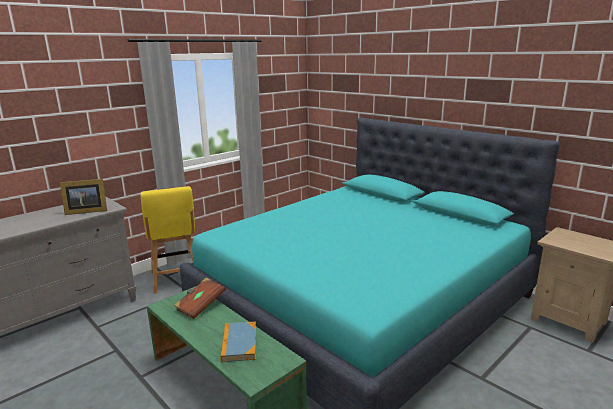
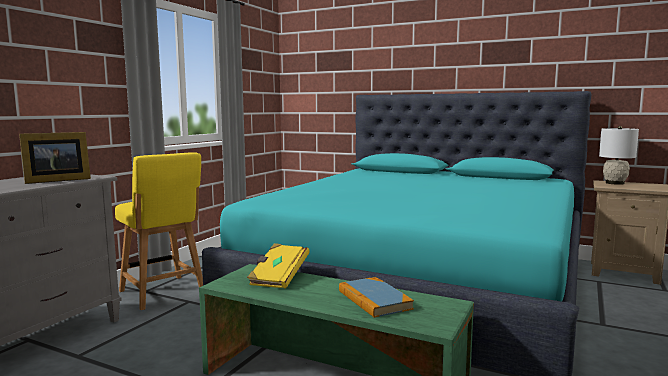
camera: 20 degrees left, 10 degrees down
(200, 306) = (278, 278): brown book -> yellow book
(571, 236) = (614, 183): none -> white table lamp

